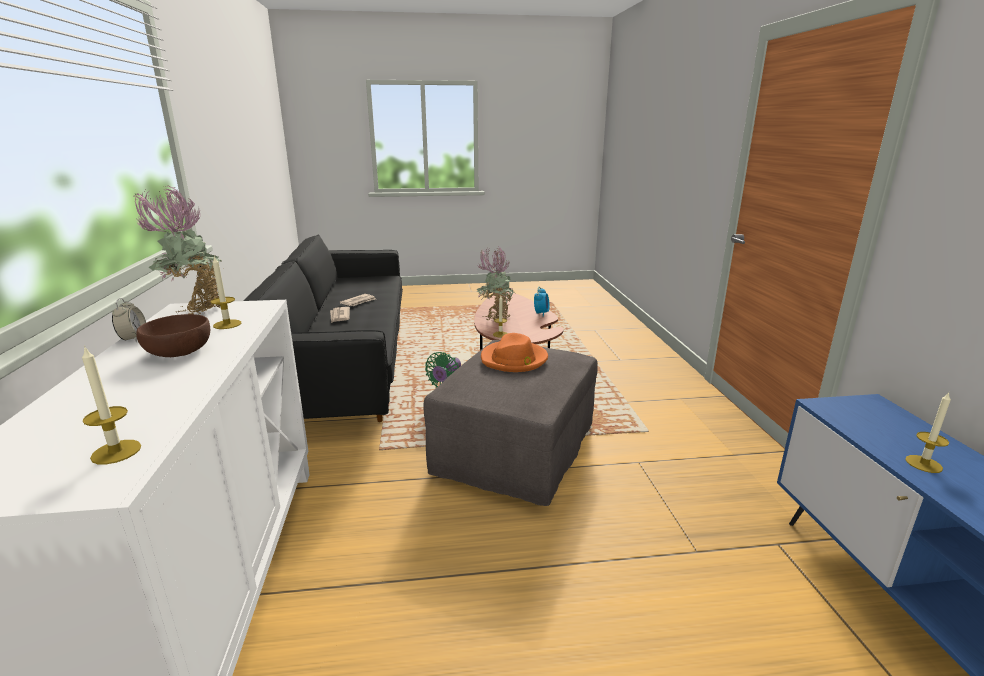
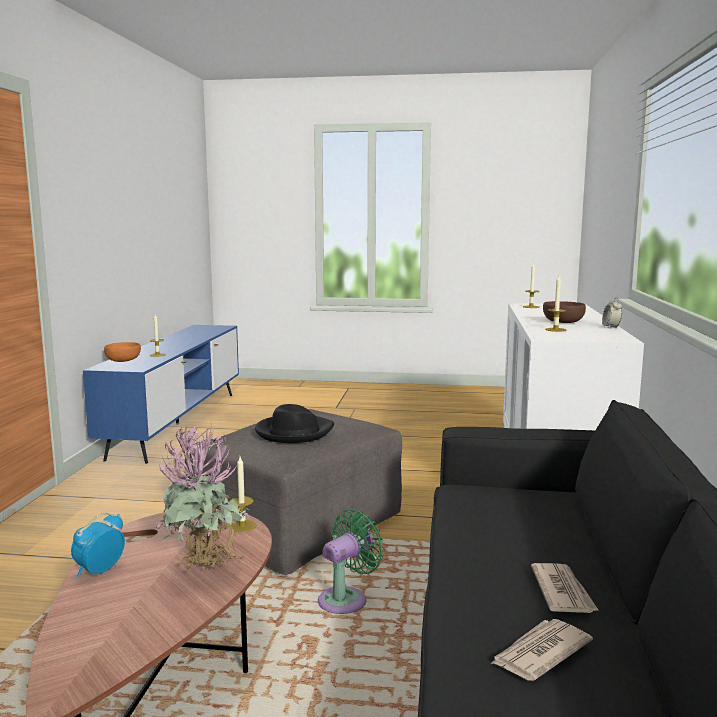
camera: 165 degrees left, 10 degrees down
(195, 310) = (604, 337): potted plant -> none
(514, 359) = (293, 432): orange hat -> black hat
(910, 430) = (124, 360): none -> orange bowl

